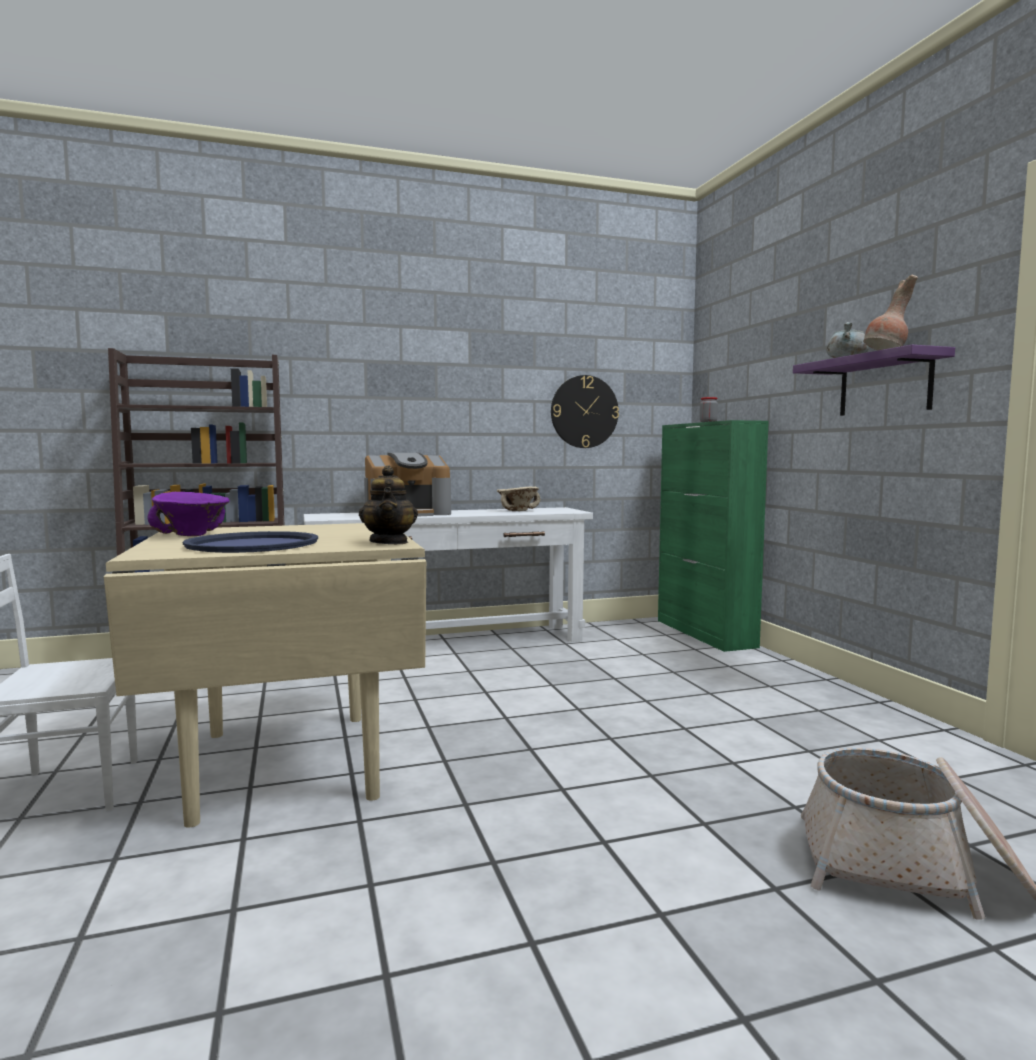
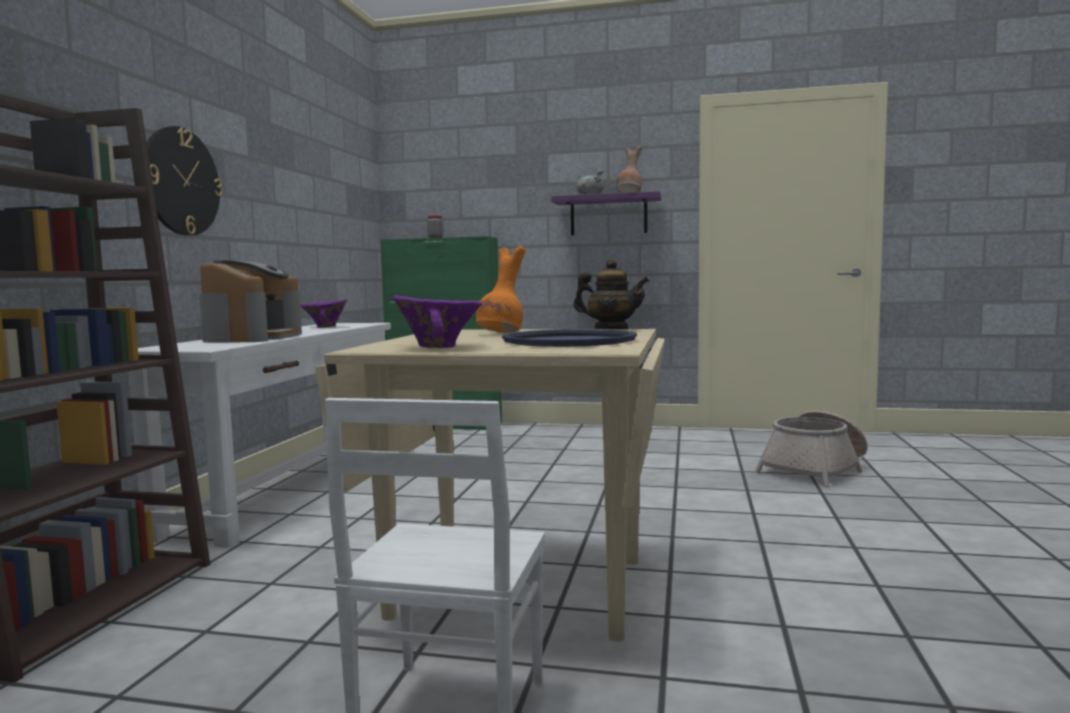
camera: 60 degrees left, 0 degrees up
(332, 532) = (502, 333): none -> orange vase
(517, 511) = (324, 327): beige bowl -> purple bowl
(584, 412) = (328, 222): wall clock -> wall clock (181, 181)

